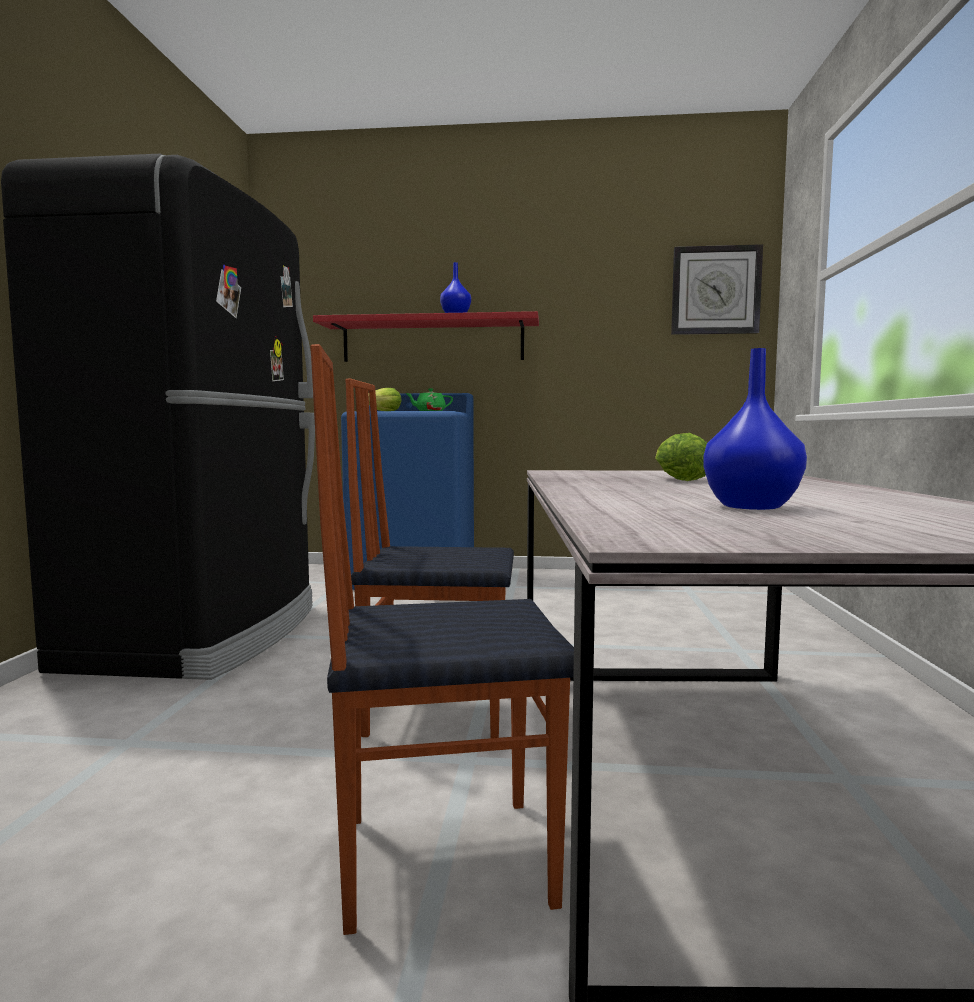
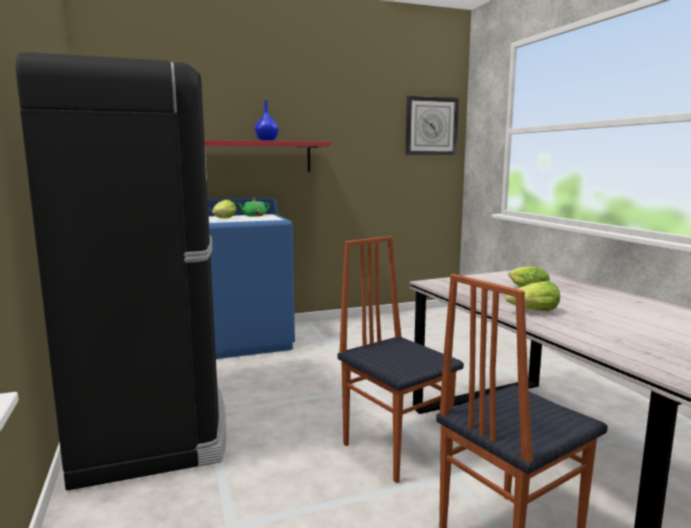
camera: 25 degrees left, 5 degrees up
(436, 711) = (396, 449): chair -> chair turned 75 degrees clockwise
(617, 488) = (534, 311): none -> lettuce
(753, 506) = (642, 331): blue vase -> none

